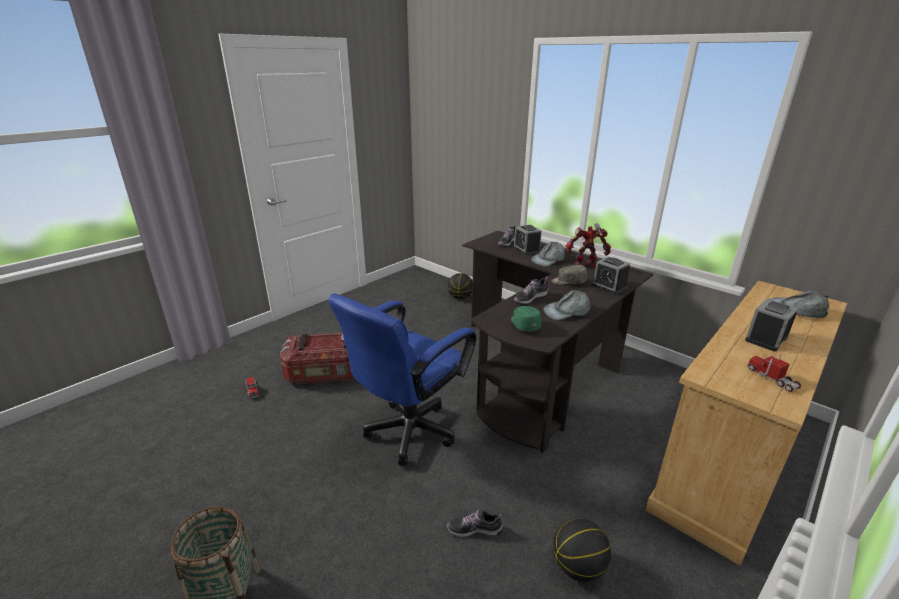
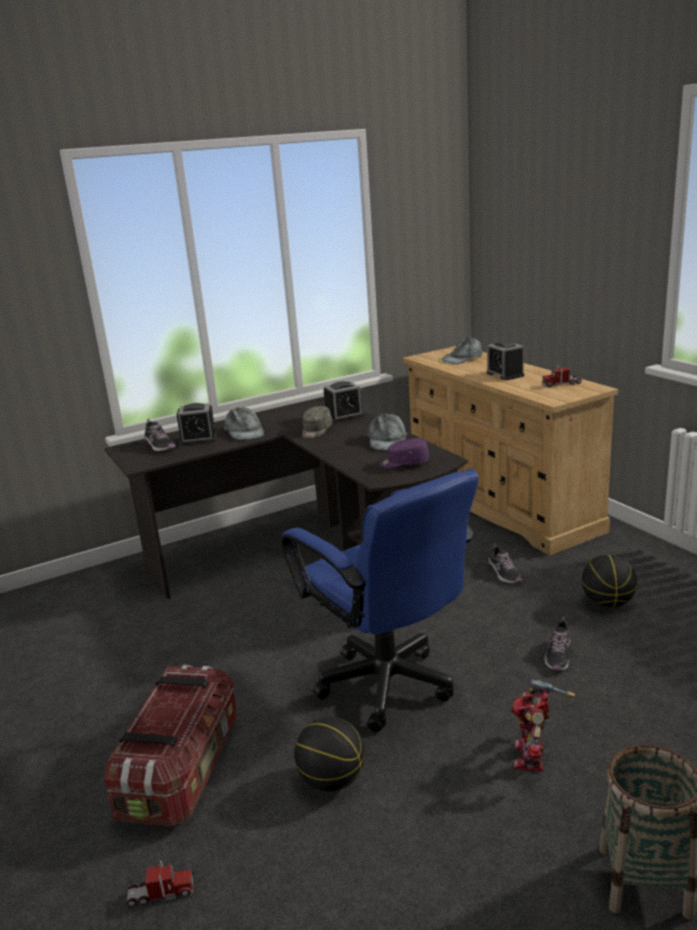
camera: 70 degrees left, 5 degrees down
(460, 297) = (69, 596): basketball -> basketball (332, 780)
(524, 324) = (404, 463): green cap -> purple cap
(530, 298) = (342, 453): shoe -> shoe (504, 573)
(586, 265) = (281, 417): toy robot -> toy robot (533, 757)

